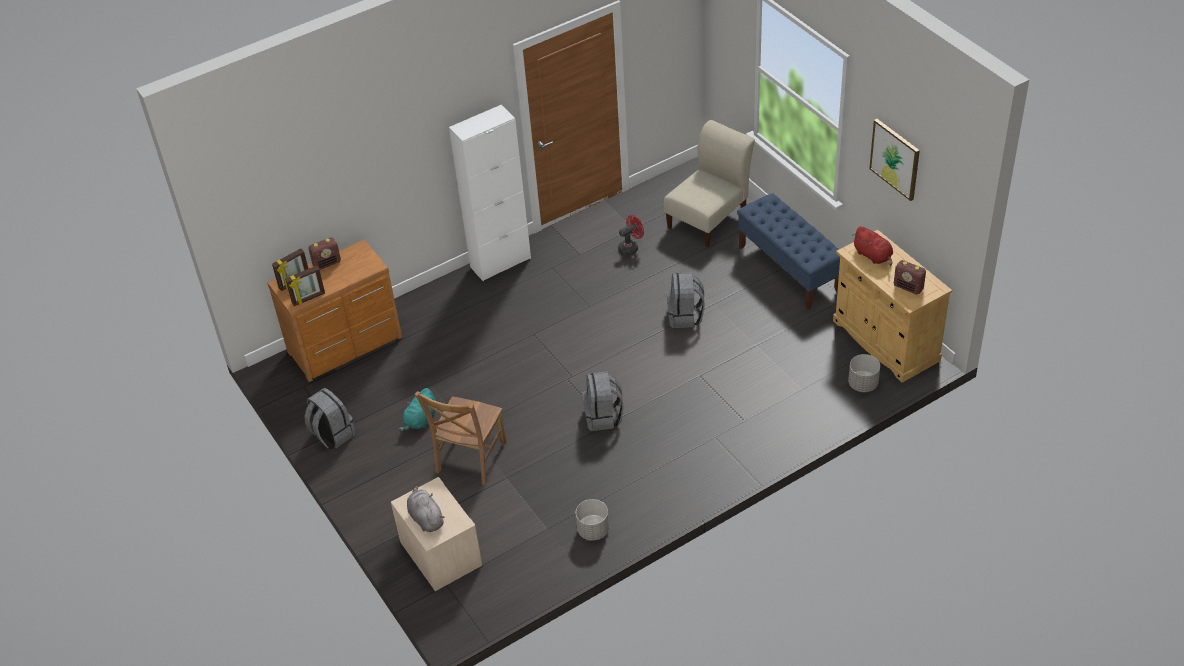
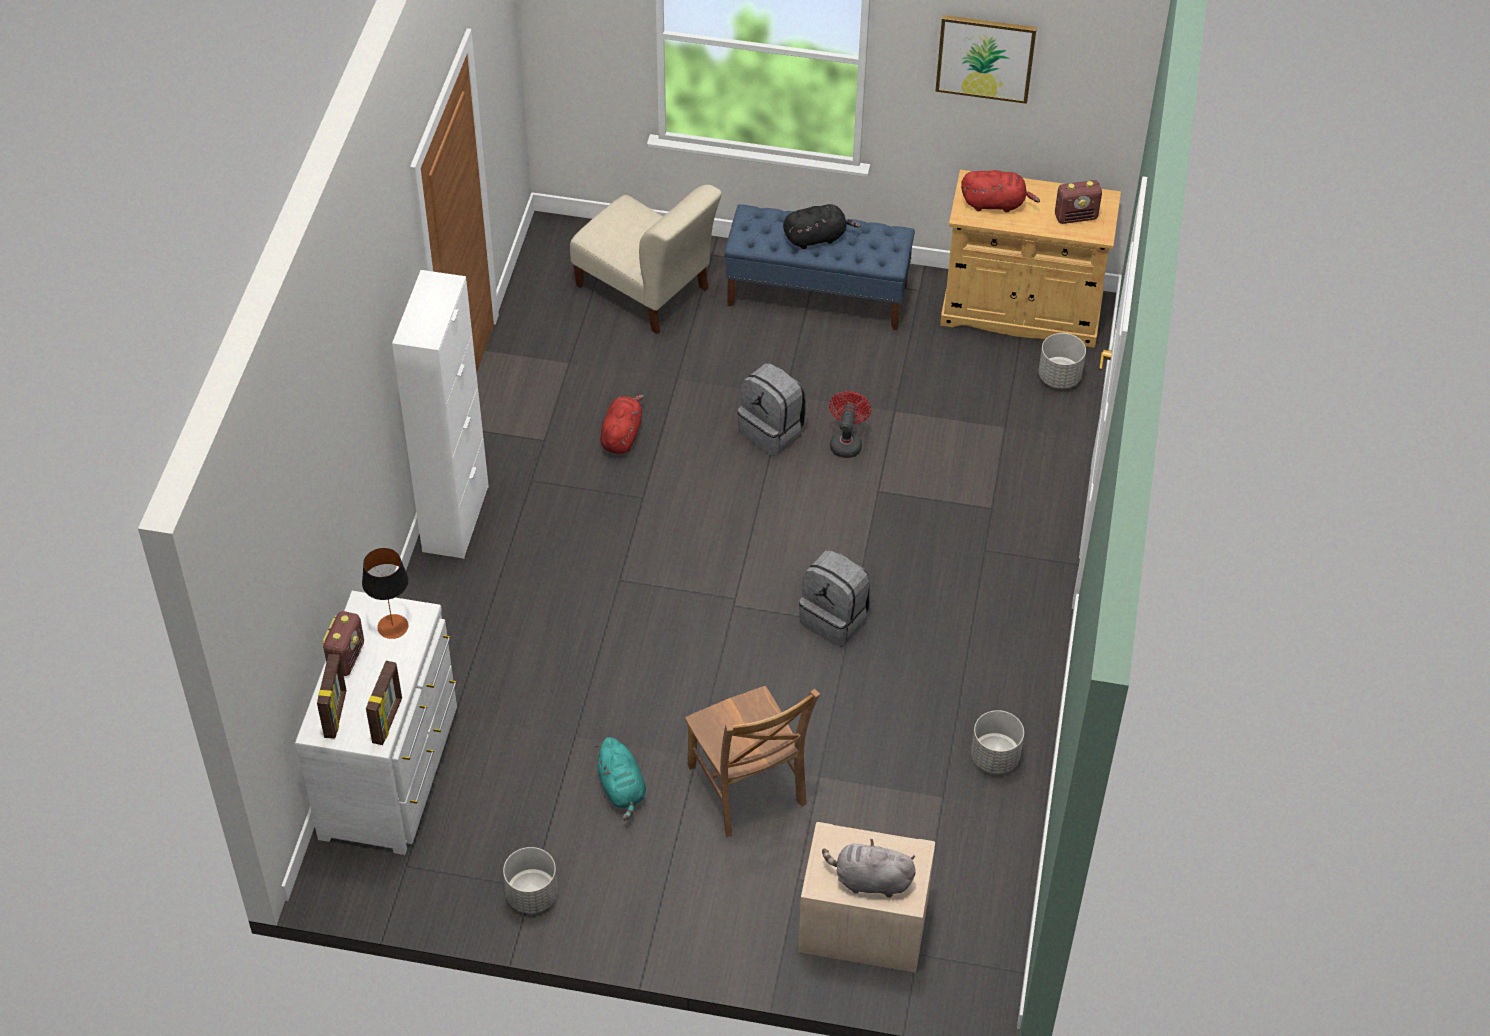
camera: 50 degrees left, 5 degrees up
(332, 434) = (531, 895): grey backpack -> grey planter
(347, 346) = (393, 770): brown dresser -> white dresser
(359, 263) = (392, 626): none -> table lamp
(615, 274) = (621, 435): none -> red plush toy
(631, 247) = (598, 389): red fan -> red fan (846, 442)
(709, 218) = (646, 290): beige chair -> beige chair turned 135 degrees clockwise
(788, 229) = (817, 237): none -> black plush toy

